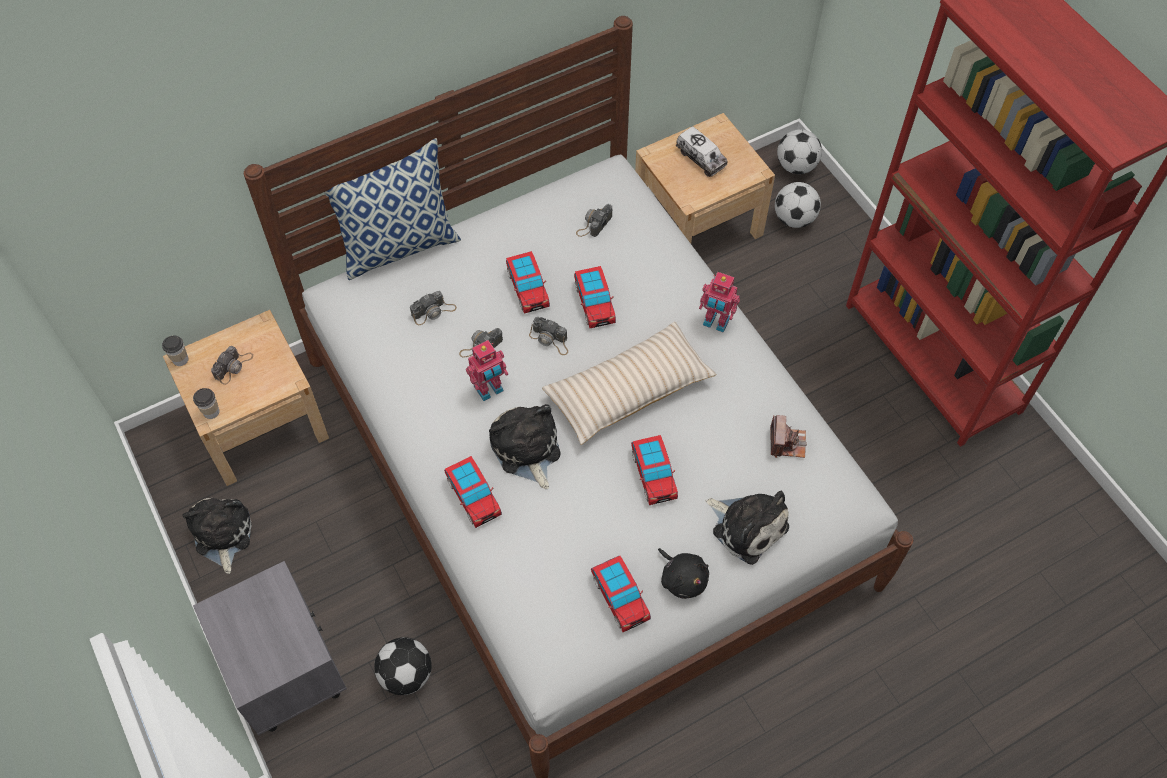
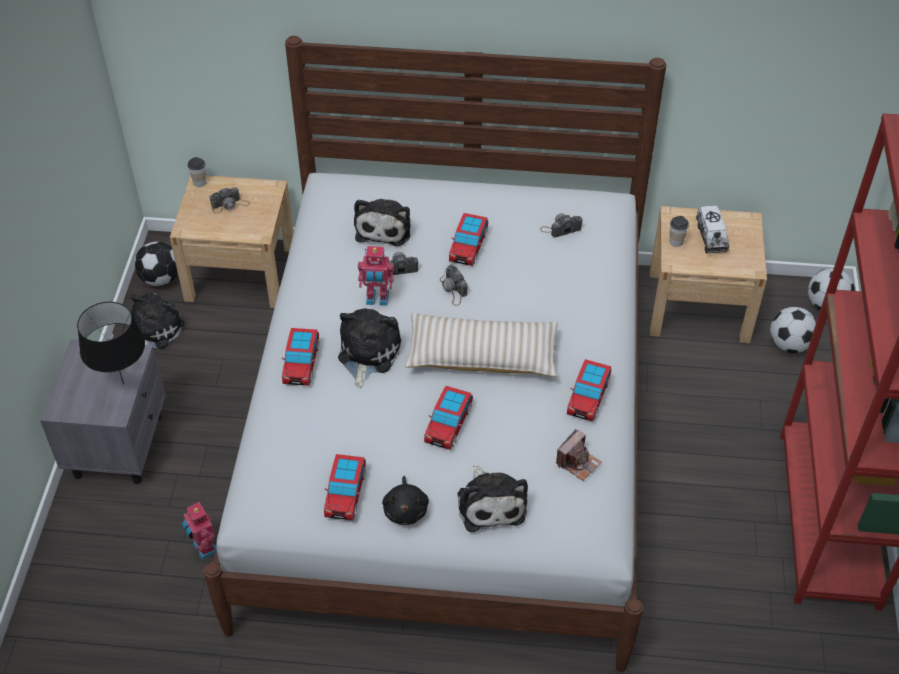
camera: 35 degrees right, 10 degrees down
(211, 412) = (190, 225): cup -> cup (676, 241)
(289, 618) = (122, 384): none -> black table lamp
(399, 245) = (400, 173): pillow -> none
(406, 674) = (196, 498): football -> football (161, 278)
(433, 311) = (384, 227): camera -> plush toy
(594, 302) = (511, 281): toy car -> toy car (588, 396)
(715, 322) = (597, 346): toy robot -> toy robot (204, 548)

